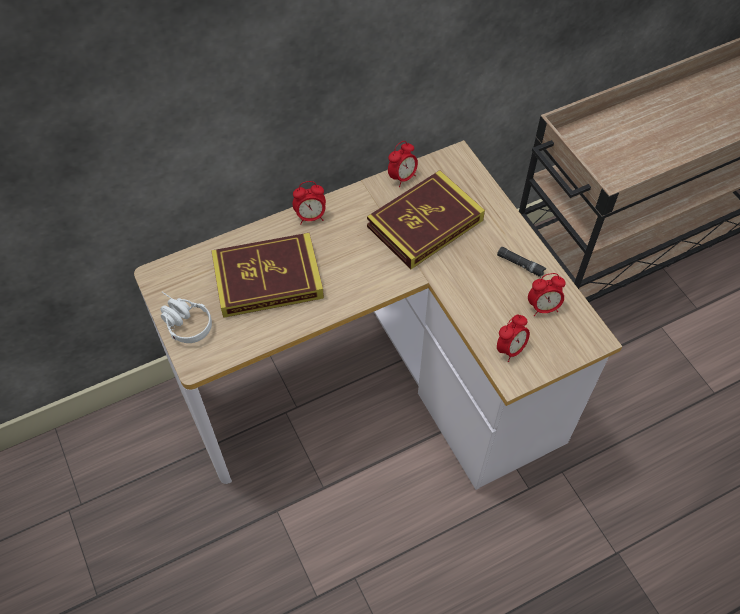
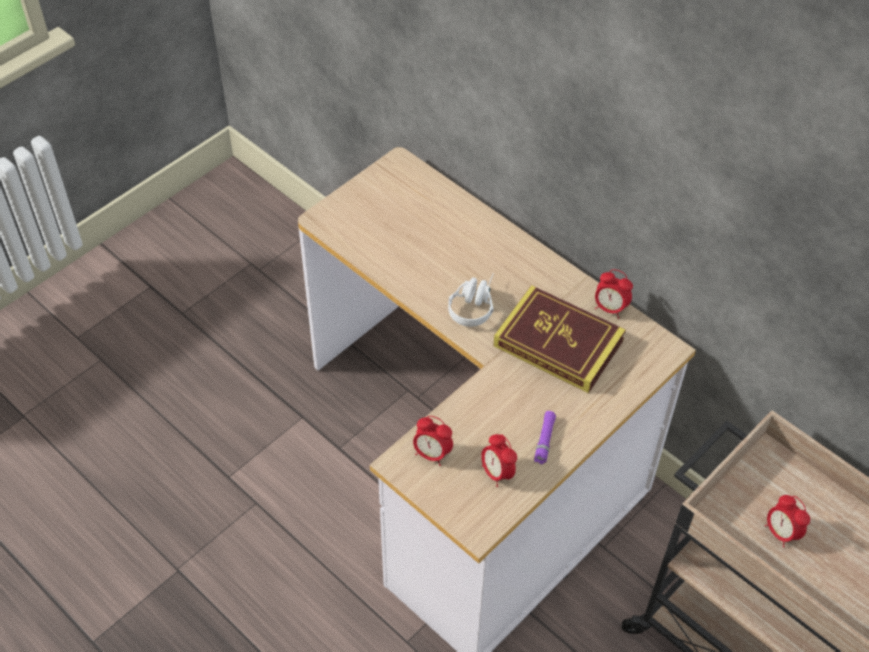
camera: 70 degrees right, 5 degrees down
(182, 322) = (359, 196): white headphones -> white headphones (473, 304)
(268, 279) = (431, 239): book -> none
(310, 217) = (519, 249): alarm clock -> alarm clock (781, 532)
(520, 264) = (544, 440): black flashlight -> purple flashlight

